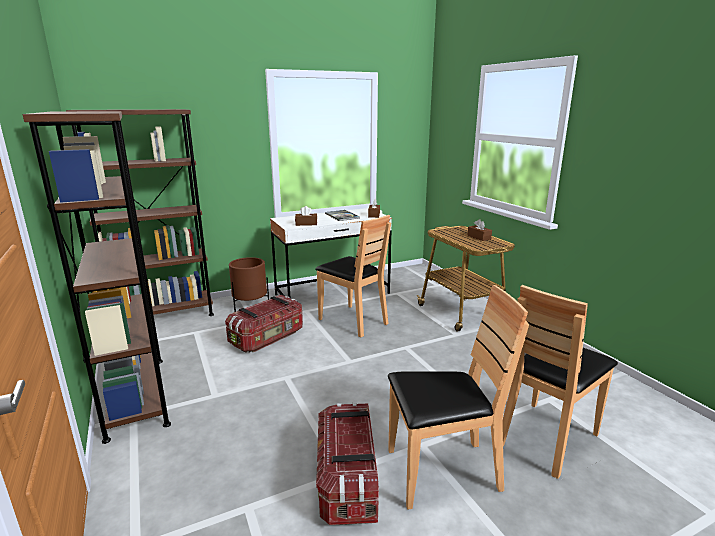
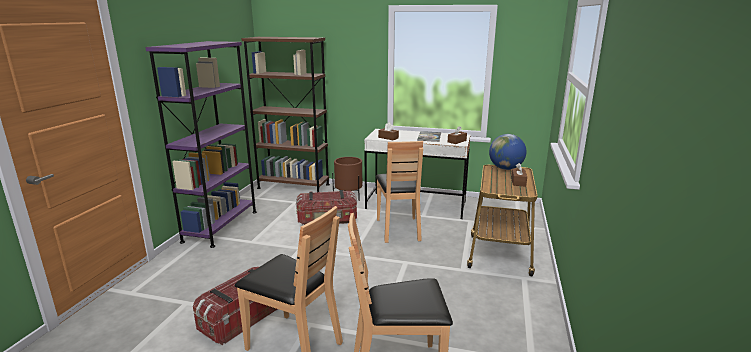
camera: 40 degrees right, 0 degrees up
(136, 396) = (221, 226): brown bookcase -> purple bookcase
(449, 229) = (505, 168): none -> globe

